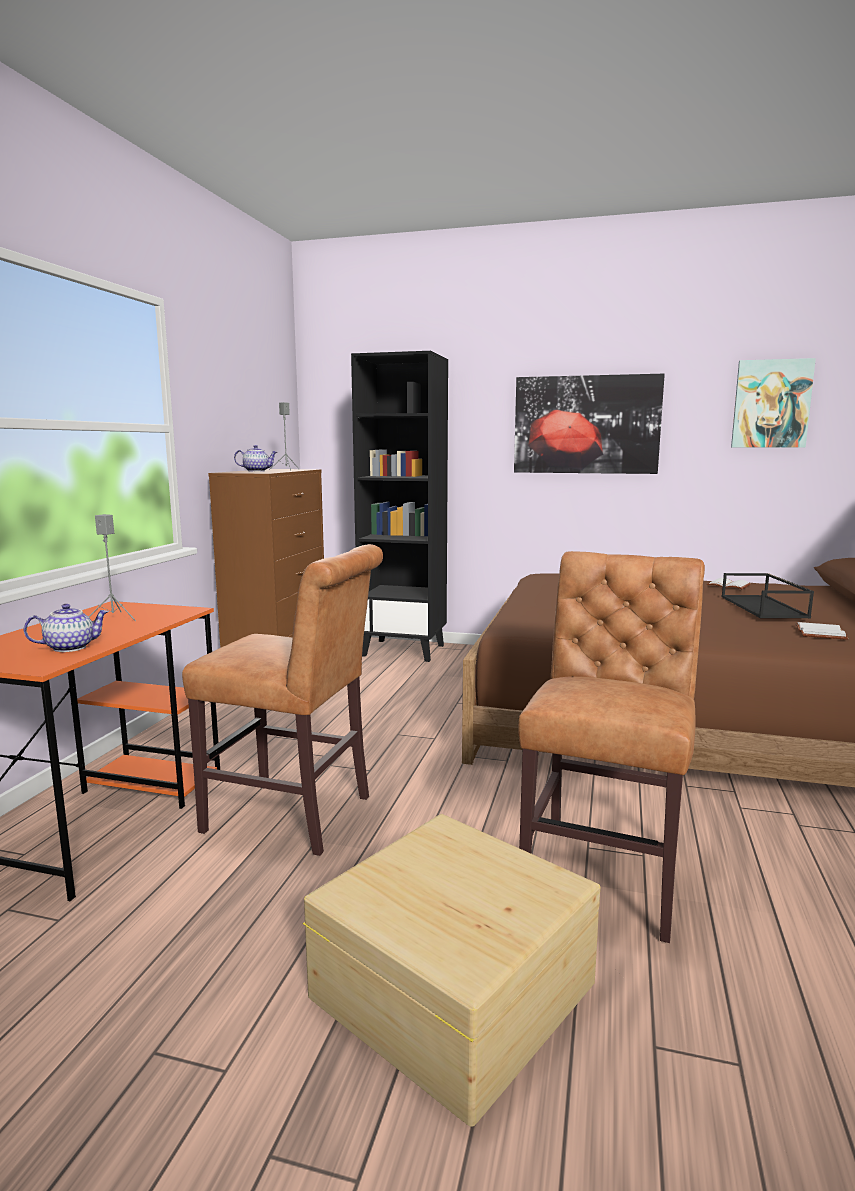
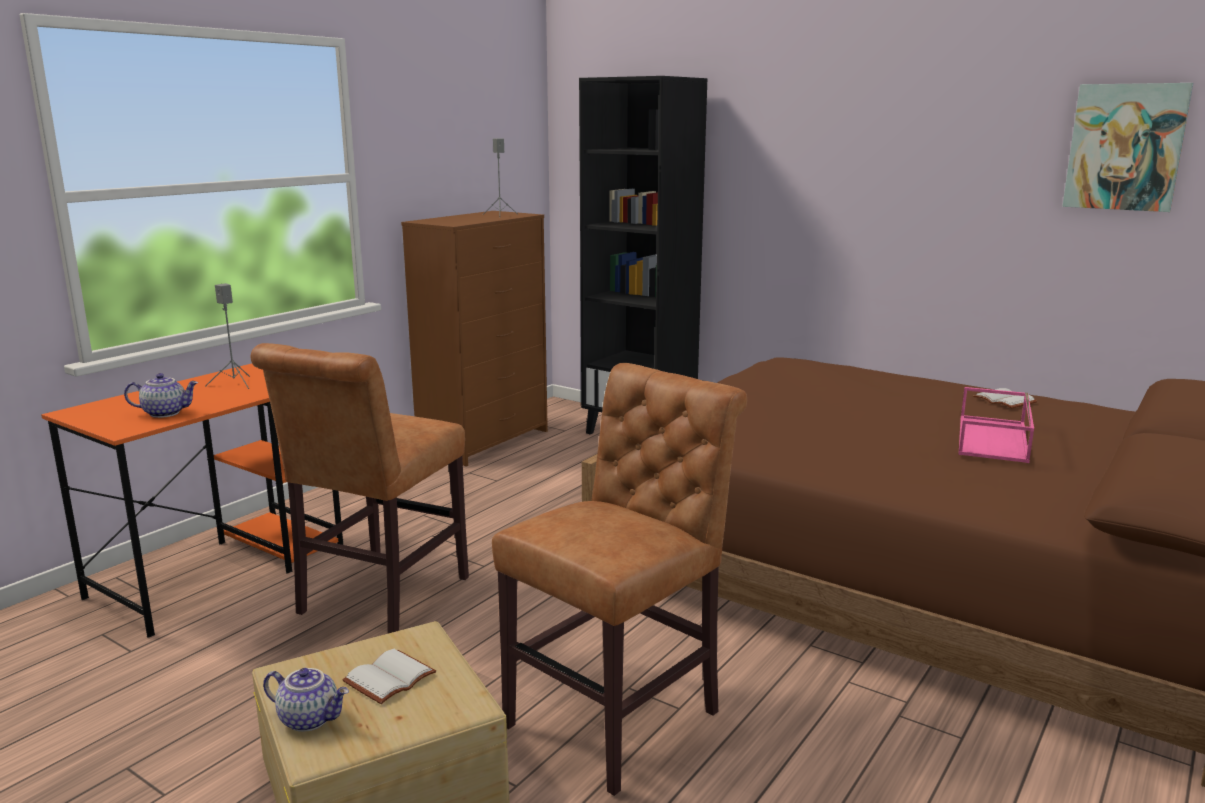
camera: 20 degrees right, 5 degrees up
(257, 471) = (459, 219): teapot -> teapot (310, 719)
(296, 816) = (378, 599): brown chair -> brown chair turned 75 degrees clockwise
(586, 425) = (872, 167): picture -> none
(764, 607) = (994, 439): black tray -> pink tray
(822, 633) = (1010, 486): white book -> white book (390, 680)

